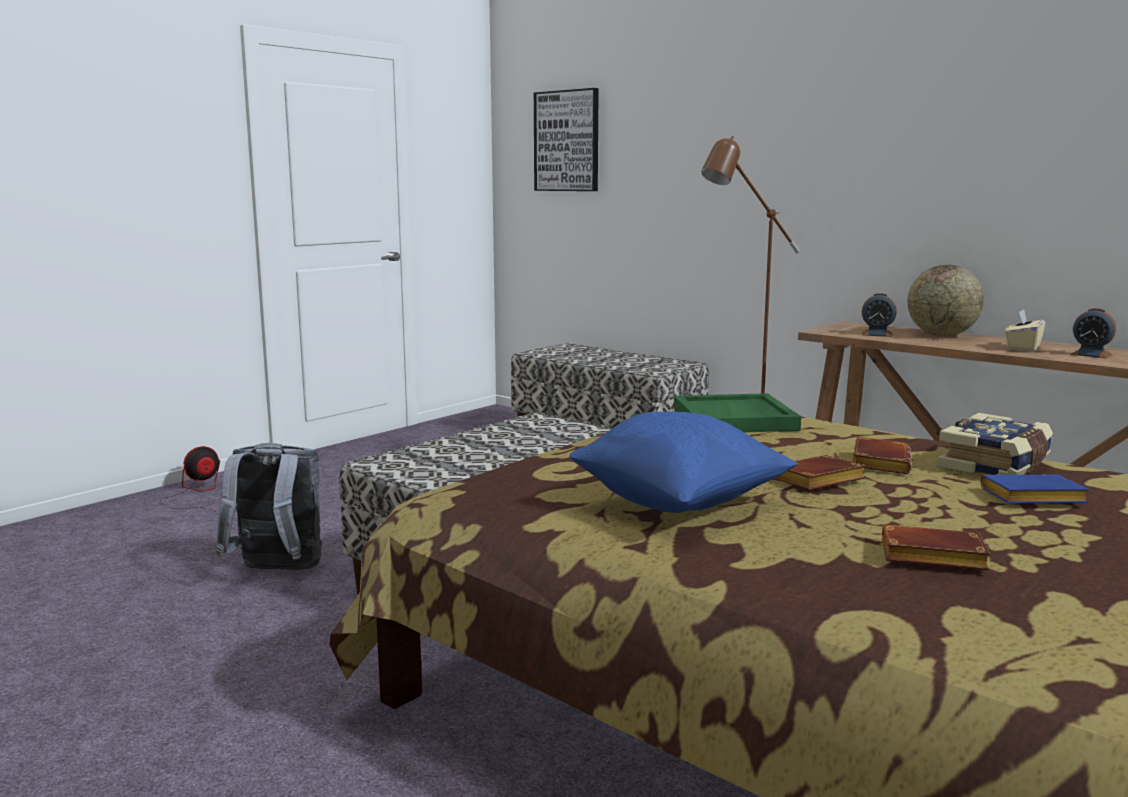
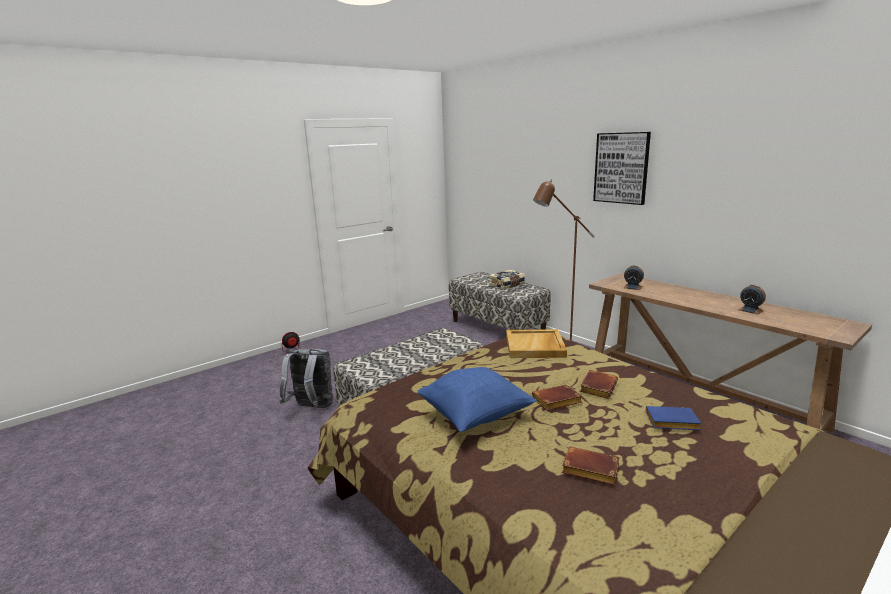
camera: 10 degrees right, 5 degrees up
(567, 141) = (480, 165): picture -> picture (621, 168)
(735, 419) = (535, 346): green tray -> beige tray
(942, 335) = (670, 289): globe -> none
(996, 466) = (664, 393): book -> book (507, 285)
(1022, 348) = (711, 303): beige tissue box -> none

